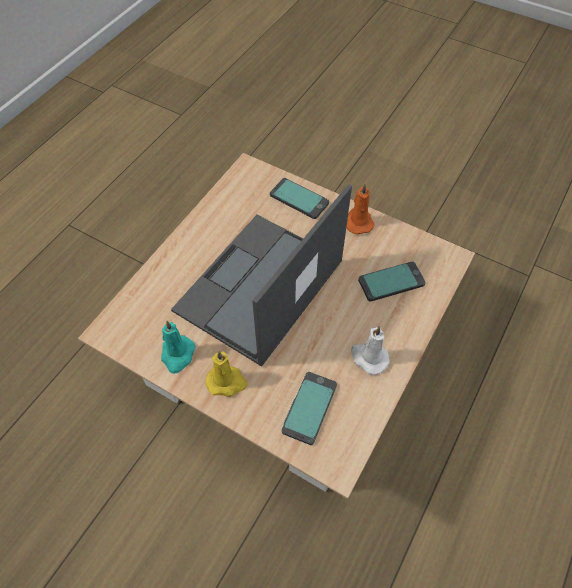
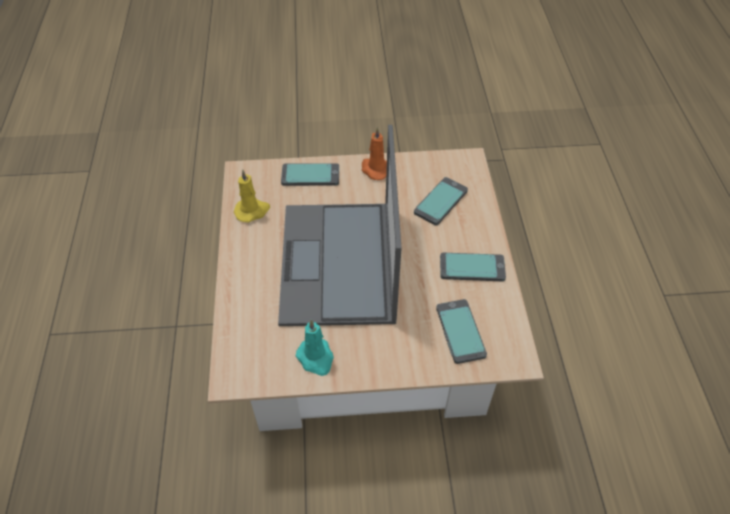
camera: 35 degrees left, 5 degrees down
(227, 382) = (377, 353): yellow candle -> yellow candle (252, 211)
(368, 357) = (472, 267): white candle -> phone

